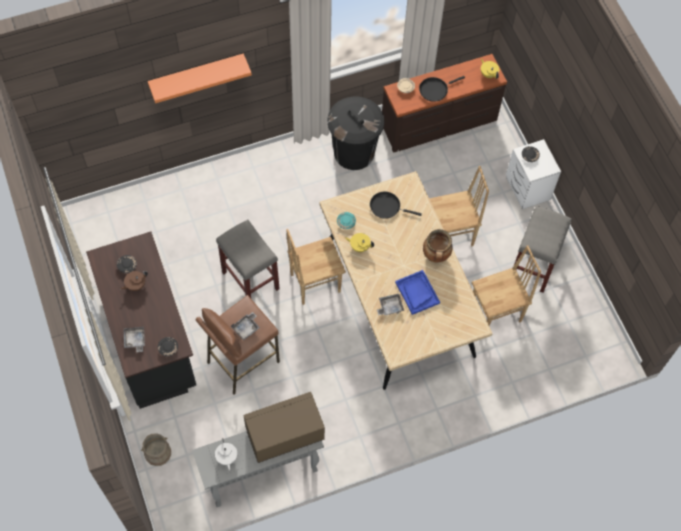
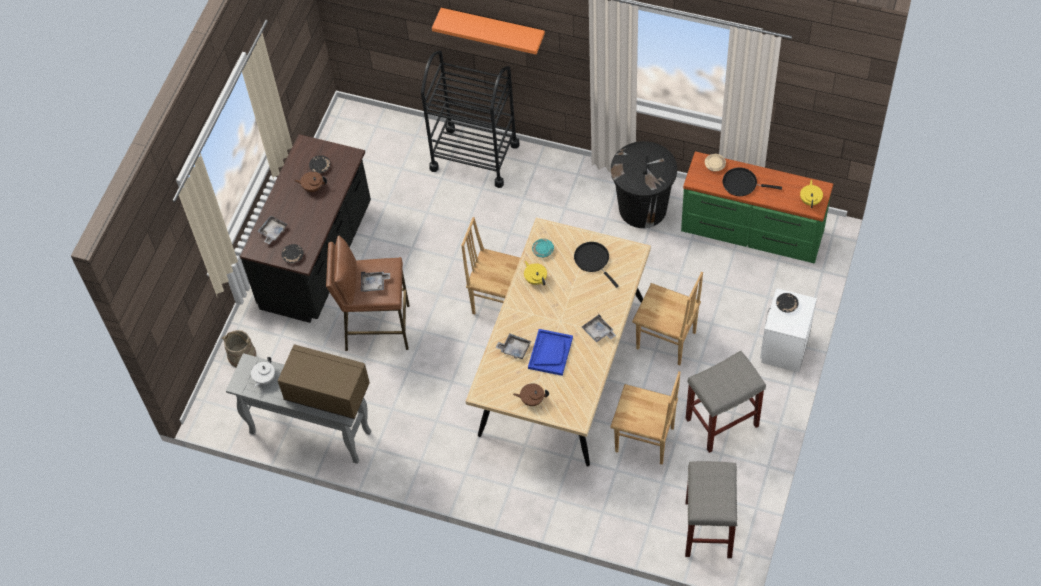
camera: 45 degrees right, 5 degrees down
(203, 189) = (474, 156): none -> black cart
(251, 281) = (446, 264): grey stool -> grey stool (709, 530)
(434, 335) = (532, 399): none -> brown teapot
(436, 255) = (598, 332): cooking pot -> grey tray
(439, 123) = (752, 231): brown dresser -> green dresser

